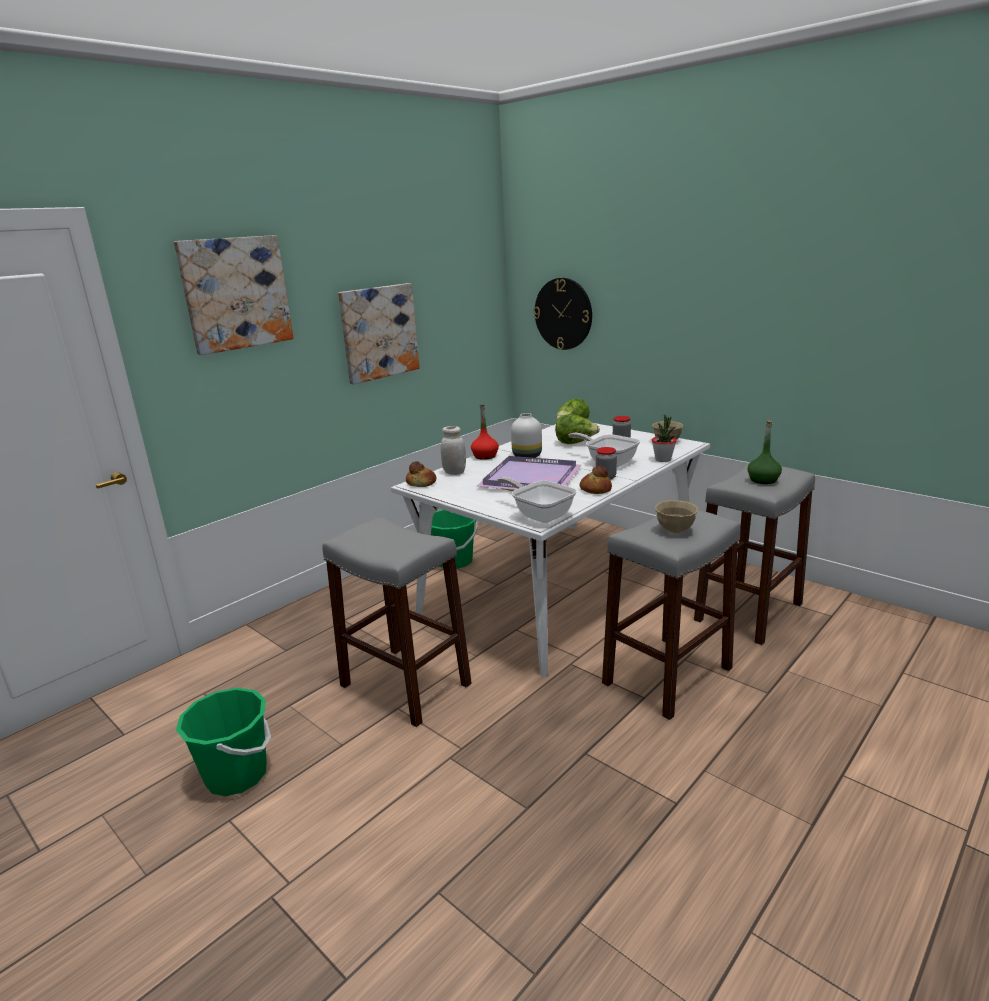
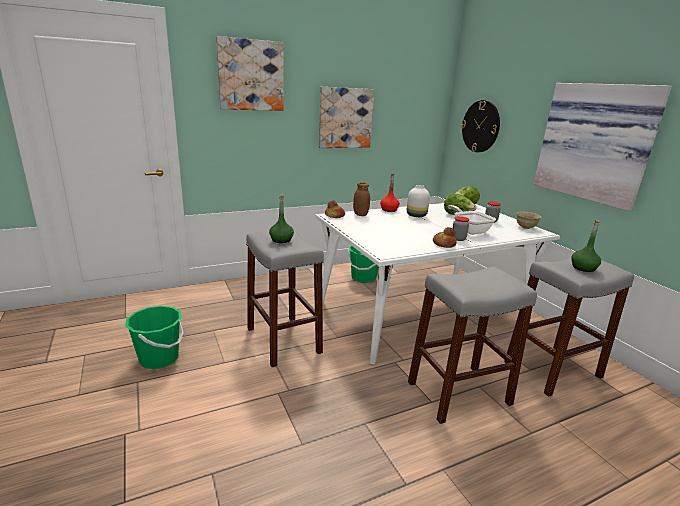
camera: 20 degrees right, 0 degrees up
(383, 539) = (281, 240): none -> green bottle
(454, 472) = (360, 214): white jar -> brown jar
(531, 479) = (405, 229): purple tray -> none
(539, 514) = (390, 249): frying pan -> none
(663, 459) = (512, 237): potted plant -> none
(675, 529) = (479, 283): beige bowl -> none
(727, 321) = (596, 142): none -> picture

